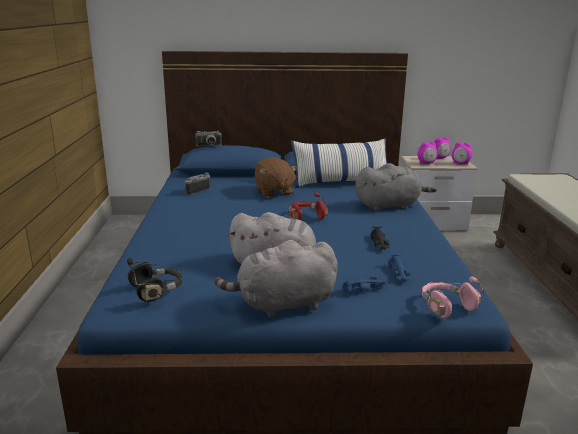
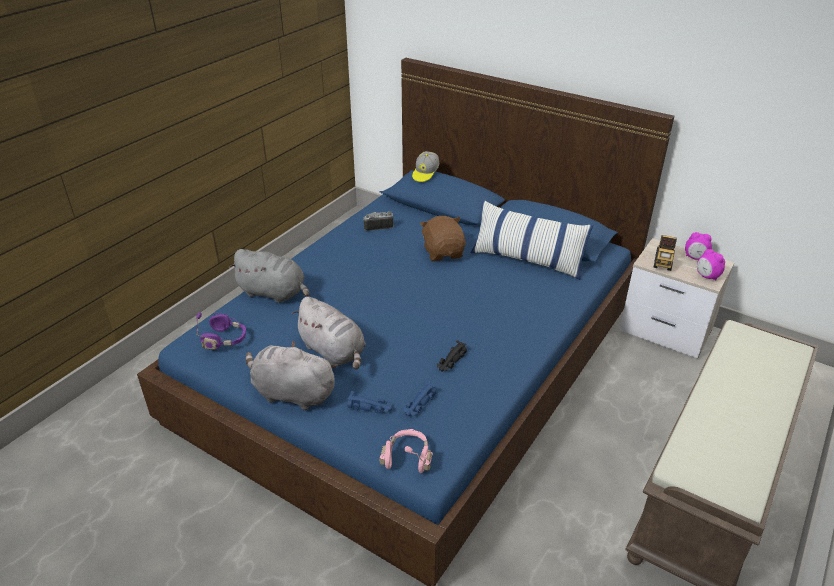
camera: 35 degrees right, 15 degrees up
(156, 290) = (225, 340): black headphones -> purple headphones
(209, 146) = (425, 173): camera -> cap
(274, 192) = (443, 252): brown plush toy -> brown plush toy turned 150 degrees clockwise
(305, 217) = (427, 300): red headphones -> none
(389, 205) = (531, 313): grey plush toy -> grey plush toy (274, 293)
(426, 163) = (663, 262): alarm clock -> toy truck

